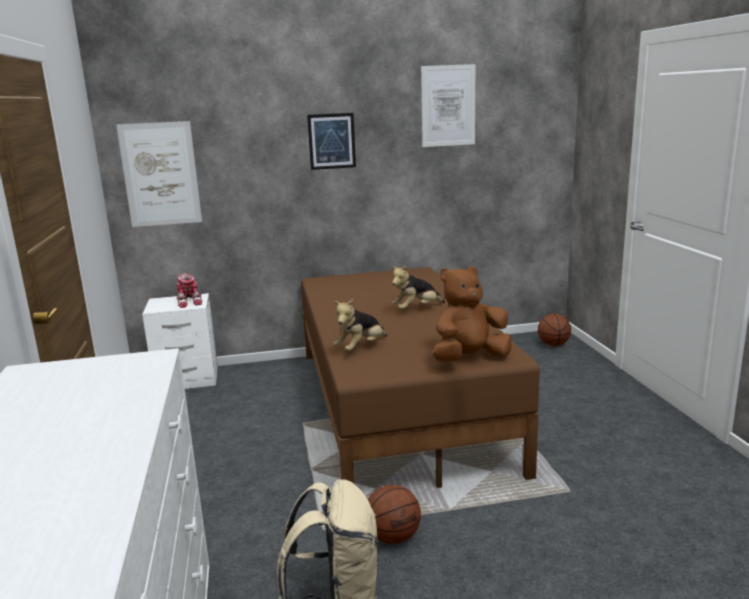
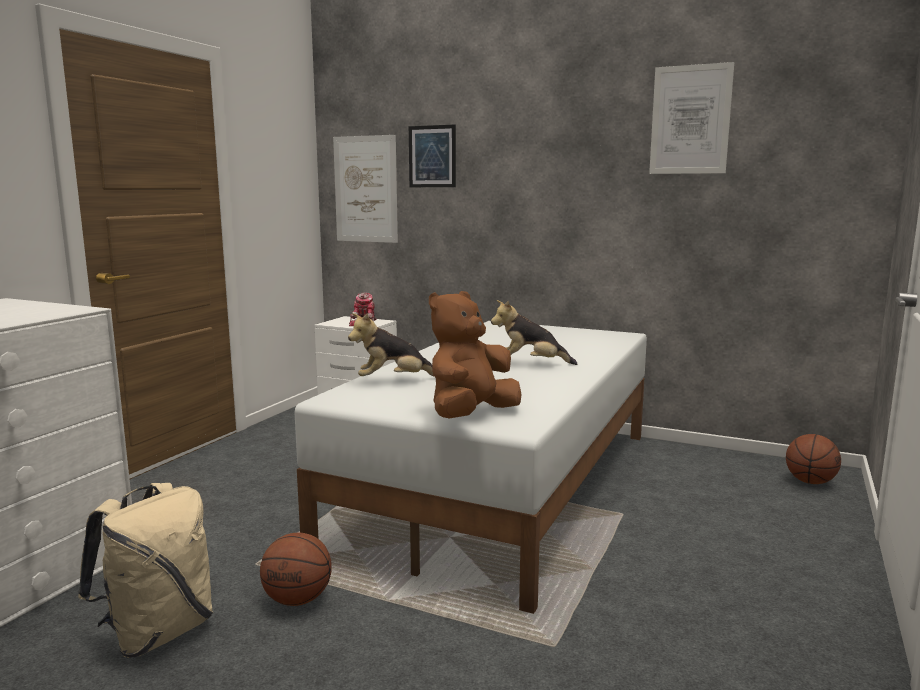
camera: 35 degrees right, 5 degrees down
(331, 141) = (536, 162): picture -> picture (432, 156)
(399, 405) = (505, 485): brown bed -> white bed
(469, 359) = (471, 415): brown plush toy -> brown plush toy turned 60 degrees counterclockwise

